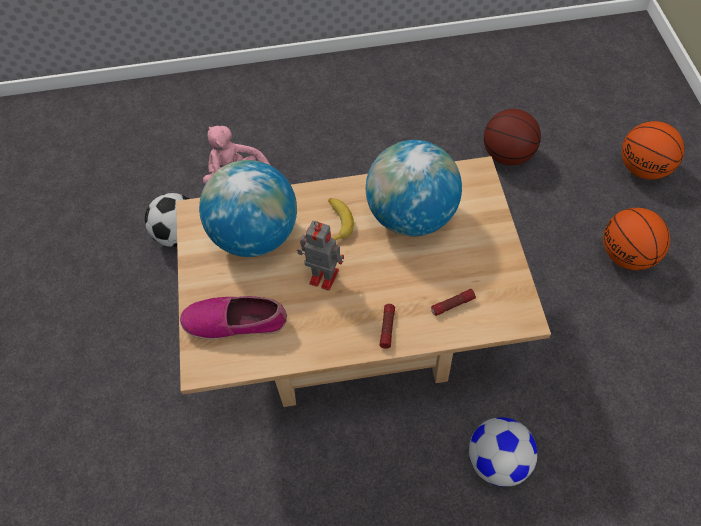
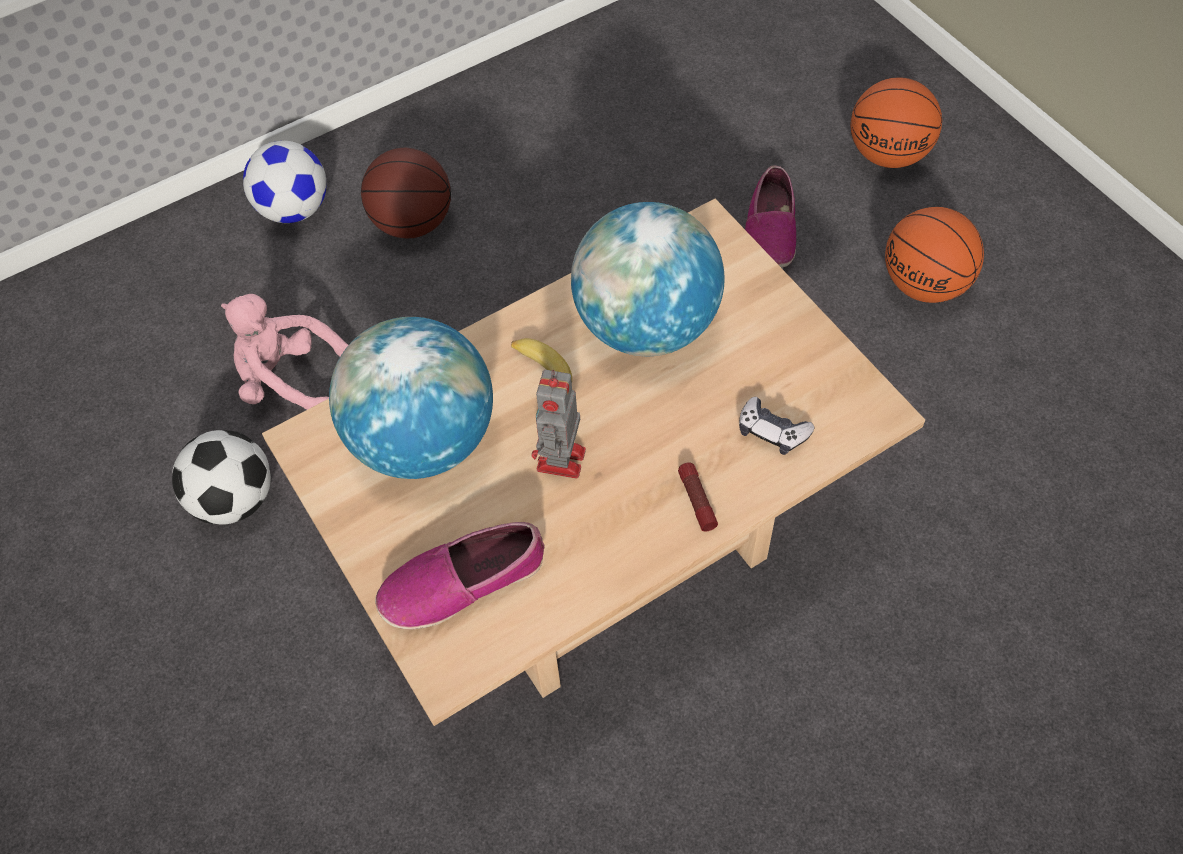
camera: 25 degrees left, 0 degrees up
(322, 276) = (560, 462): toy robot -> toy robot turned 75 degrees counterclockwise
(452, 305) = (772, 431): flashlight -> game controller
(498, 461) = (892, 641): football -> football (294, 209)
(507, 155) = (691, 198): basketball -> basketball (413, 223)
(545, 190) = (770, 230): none -> shoe

